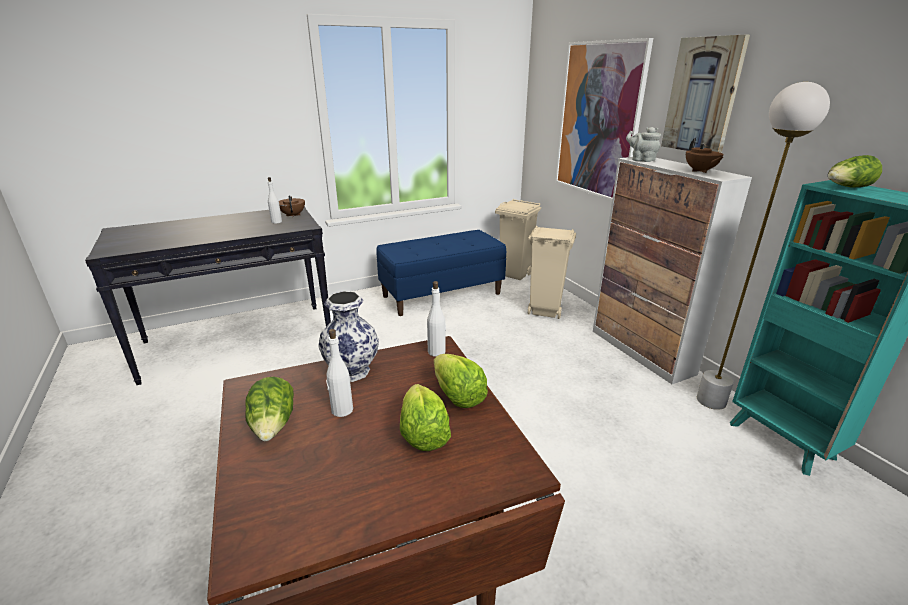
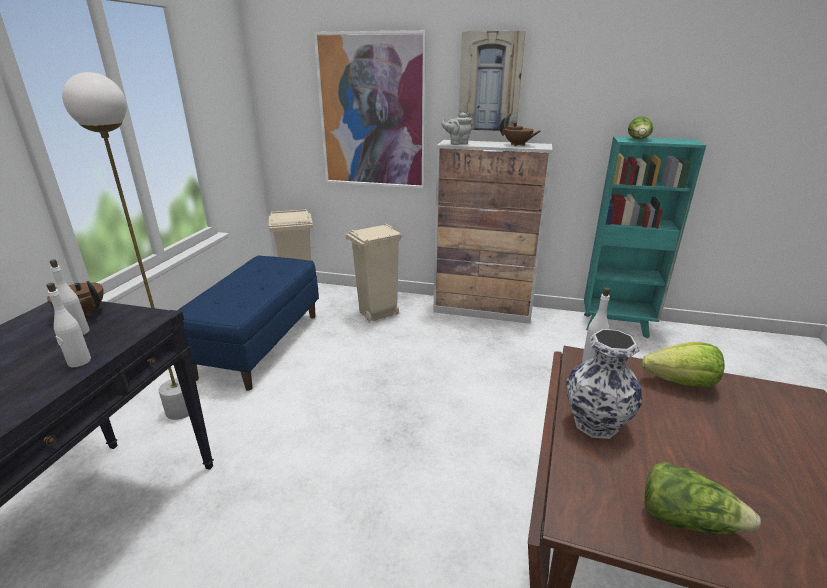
camera: 50 degrees left, 0 degrees up
(342, 410) = (675, 457): white bottle -> white bottle (79, 362)
(423, 434) = (739, 423): lettuce -> none
(711, 401) = (560, 322): white floor lamp -> white floor lamp (181, 410)

